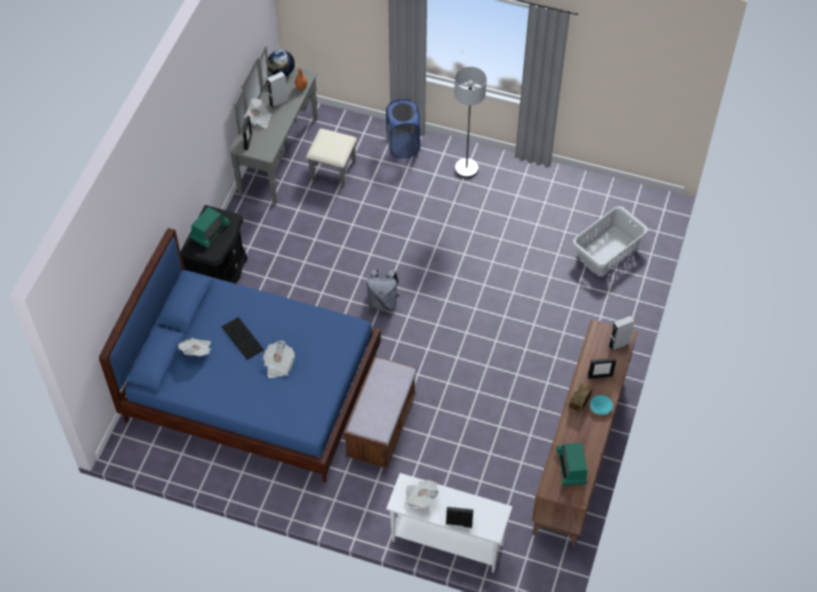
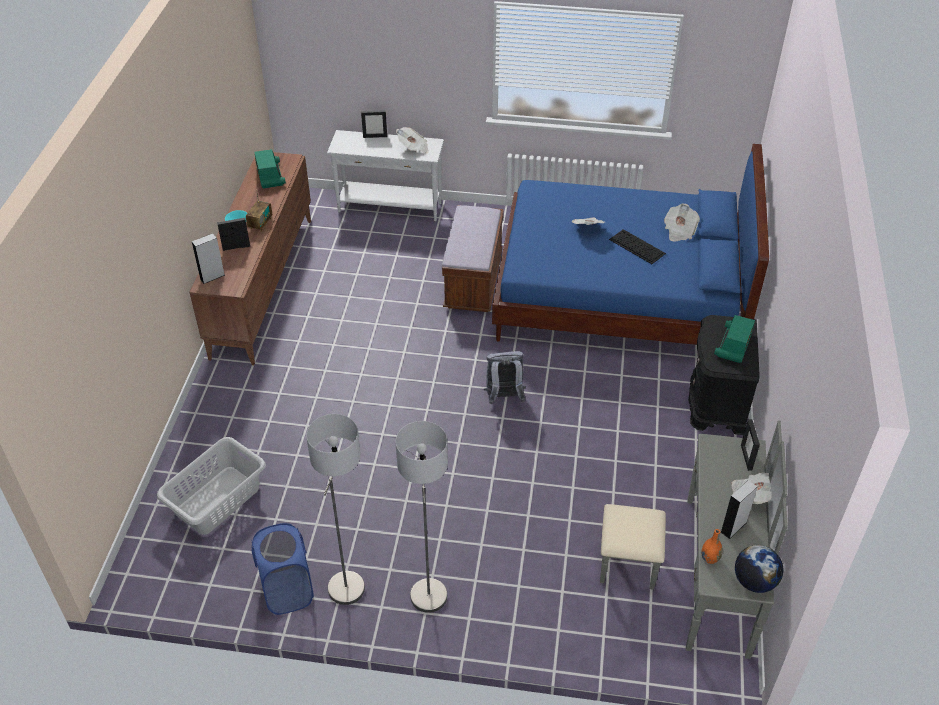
camera: 170 degrees right, 10 degrees down
(403, 145) = (535, 622): blue laundry basket -> blue laundry basket (287, 591)
(516, 186) = (349, 579): none -> grey floor lamp

